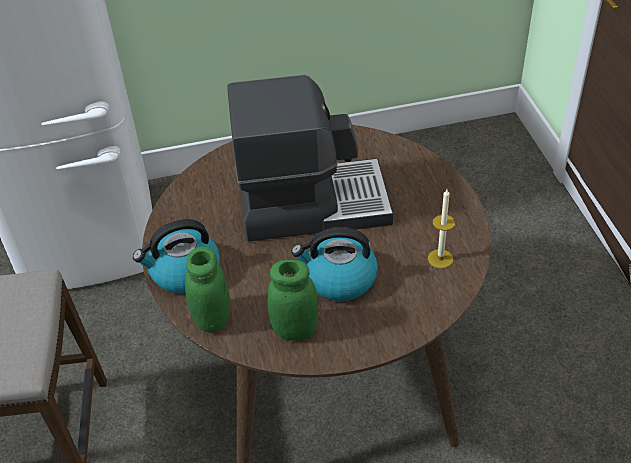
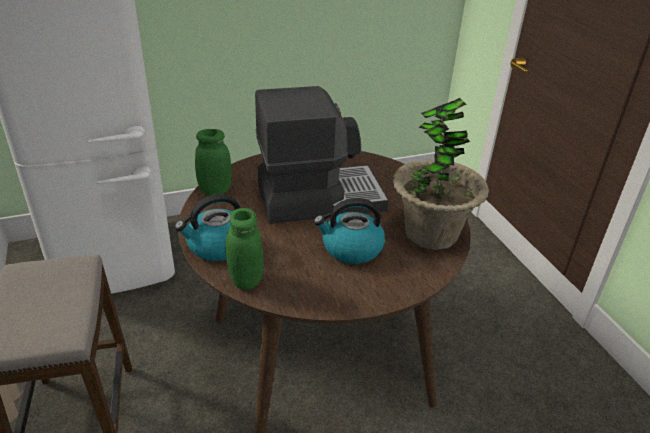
camera: 10 degrees left, 10 degrees down
(294, 330) = (320, 286): green jar -> green jar (215, 190)
(440, 258) = (431, 233): candle -> potted plant

